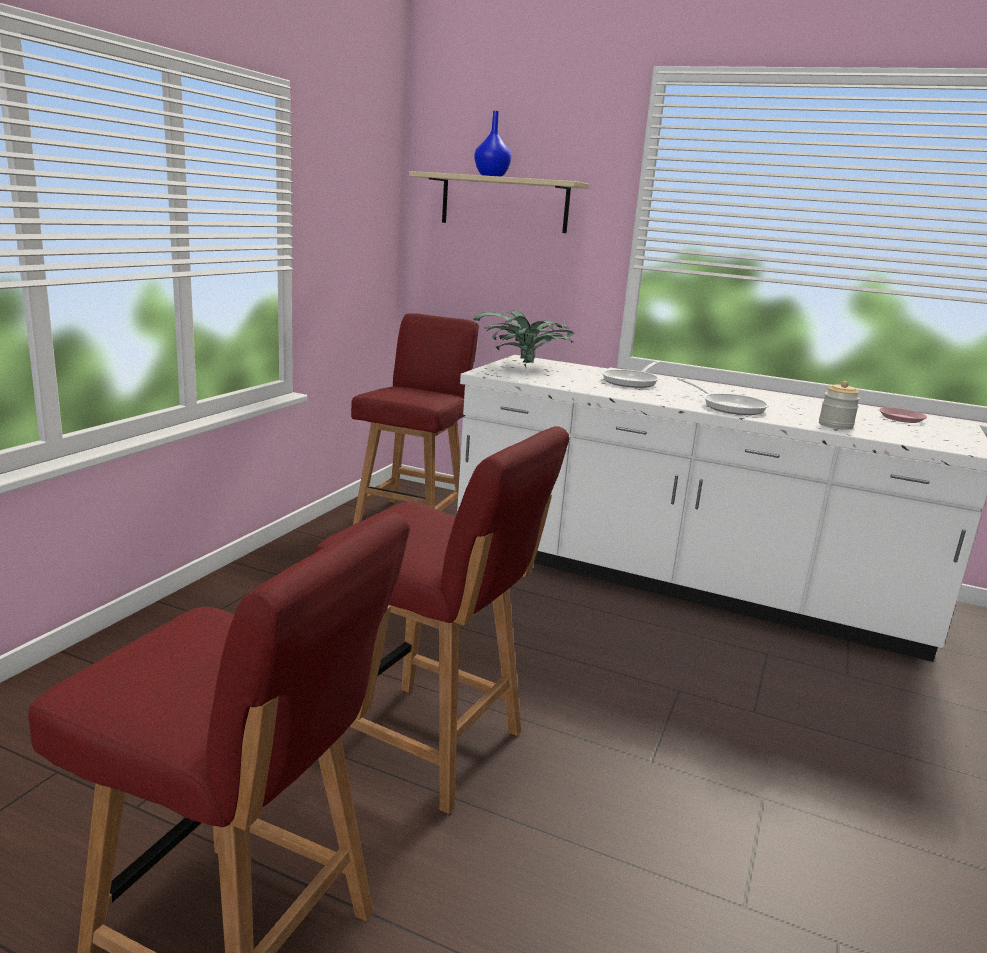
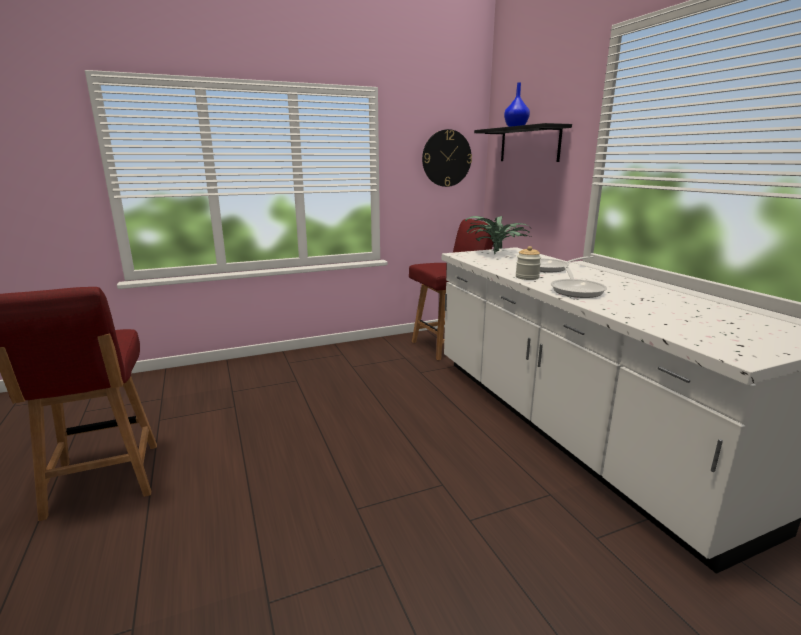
camera: 45 degrees right, 0 degrees up
(365, 213) = (446, 158): none -> wall clock
(429, 745) = (275, 447): red chair -> none
(504, 203) = (529, 144): beige shelf -> black shelf
(835, 425) = (638, 315): jar -> jar (527, 277)
(901, 418) = (749, 323): pink plate -> none

